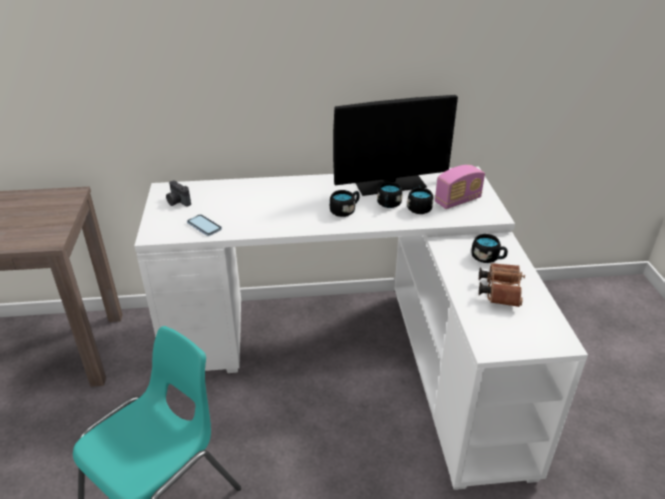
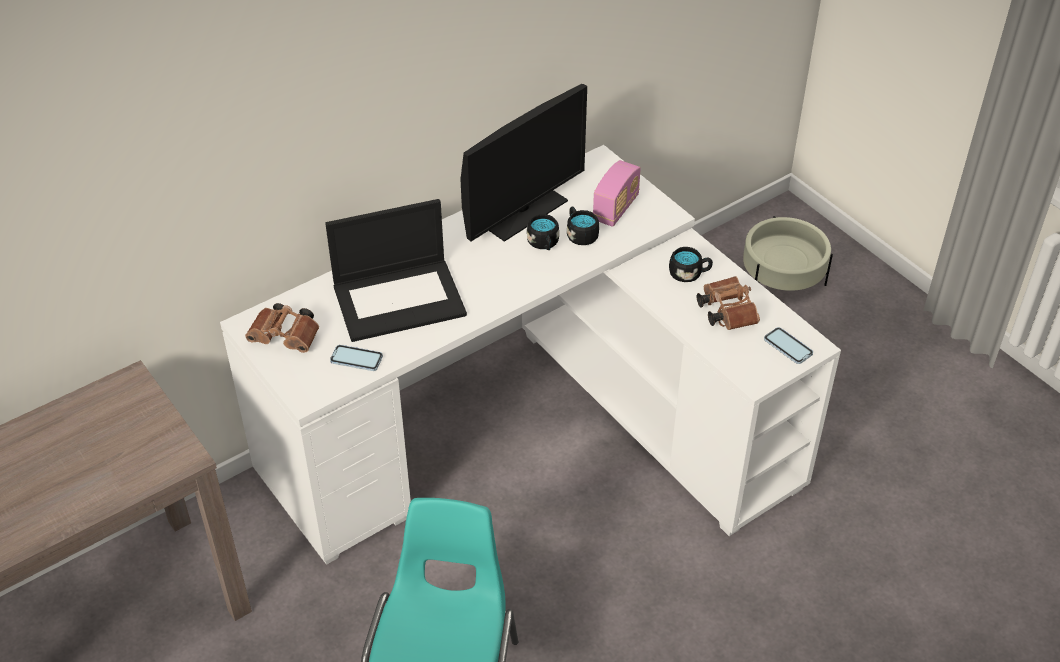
camera: 30 degrees left, 10 degrees up
(177, 202) = (287, 338): camera -> brown binoculars
(265, 204) = (400, 299): none -> laptop
(345, 210) = (502, 271): black mug -> none
(537, 334) = (788, 347): none -> phone
(608, 324) = (782, 276): none -> beige planter

